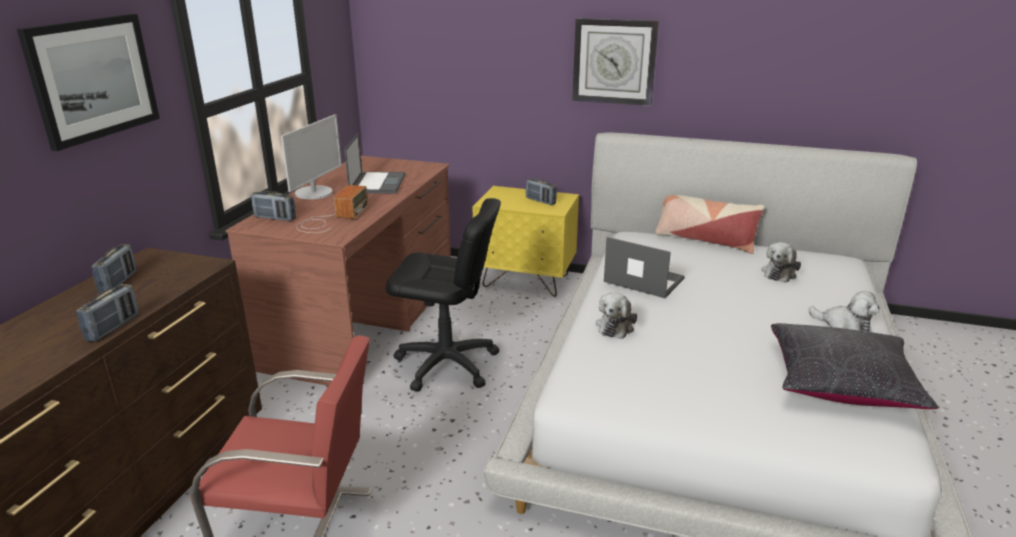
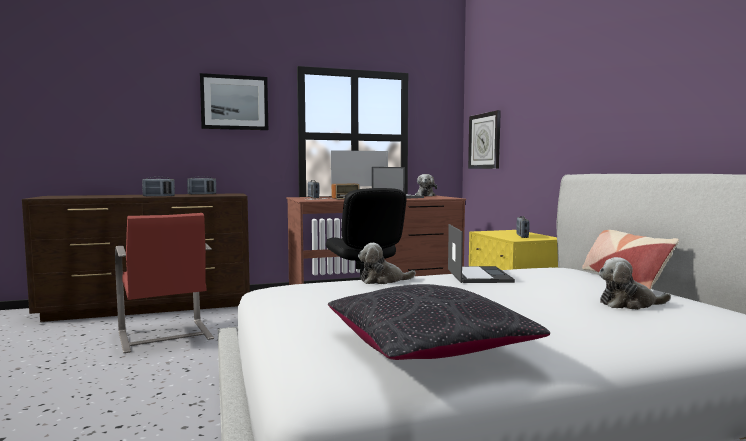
camera: 55 degrees right, 20 degrees down
(614, 61) = (593, 109): wall clock -> wall clock (484, 141)
(844, 326) = (571, 337): plush toy -> plush toy (425, 196)

